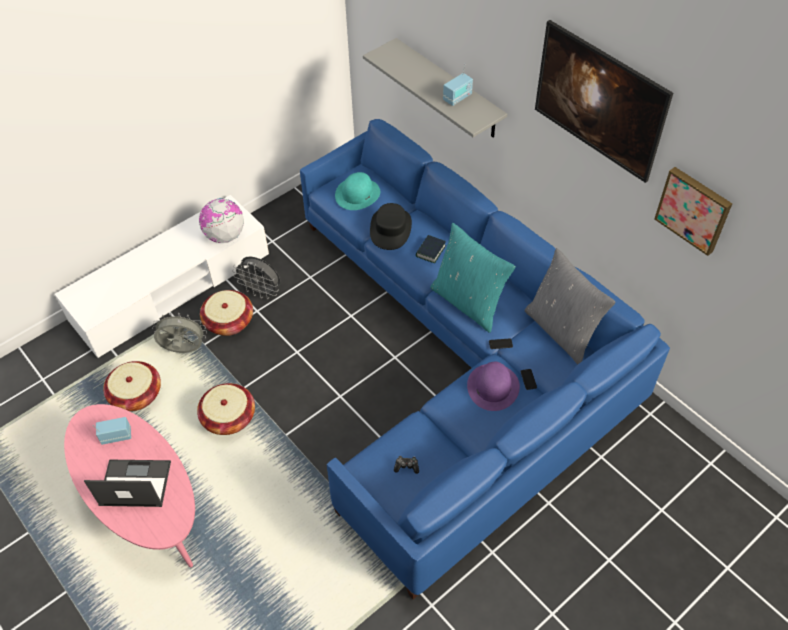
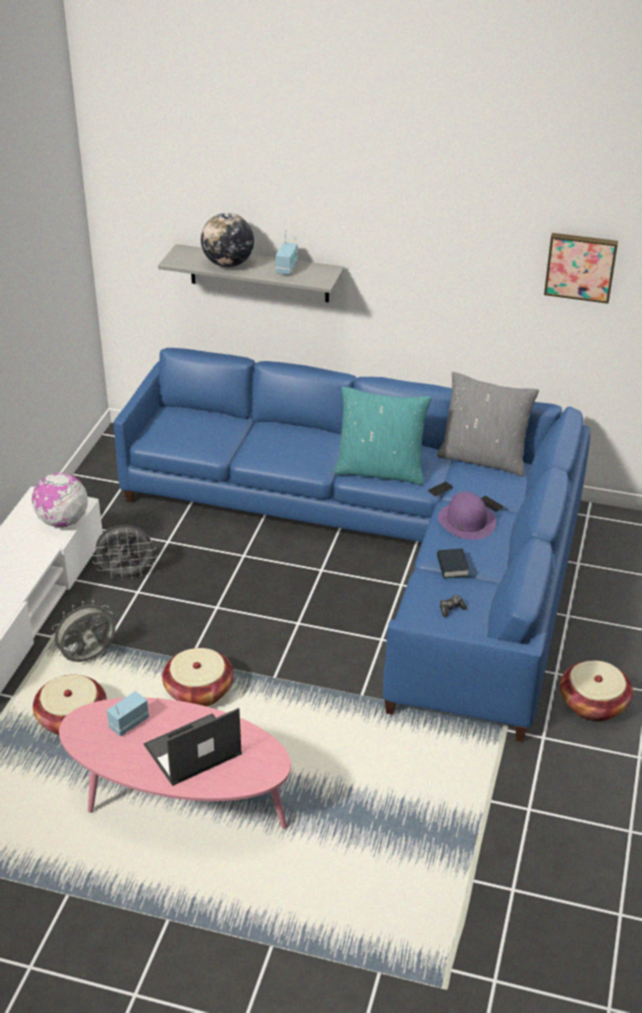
camera: 35 degrees left, 15 degrees down
(229, 321) = (115, 613): basket -> basket (593, 704)
(357, 194) = (185, 428): turquoise hat -> none
(391, 229) = (248, 443): black hat -> none
(416, 75) = (228, 264): none -> globe
(430, 251) = (306, 446): book -> book (452, 567)
(594, 122) = (455, 228): picture -> none

